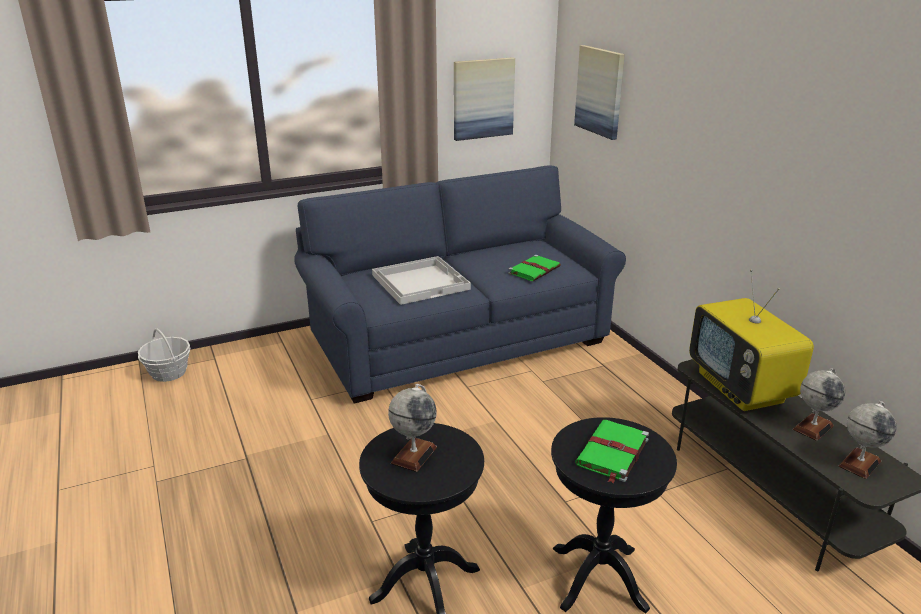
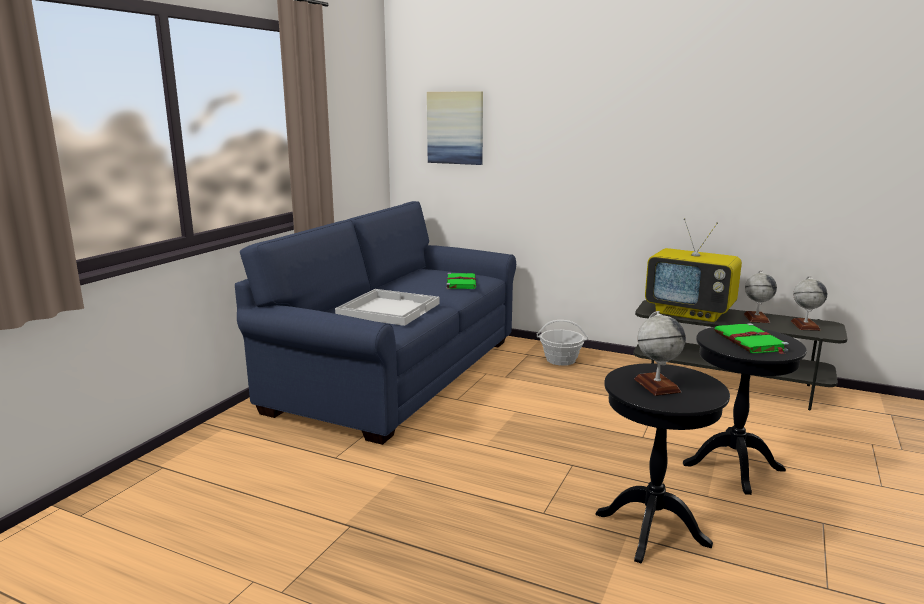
camera: 40 degrees left, 10 degrees down
(169, 373) = (121, 500): basket -> basket (561, 360)
(483, 98) = (348, 144): picture -> none

